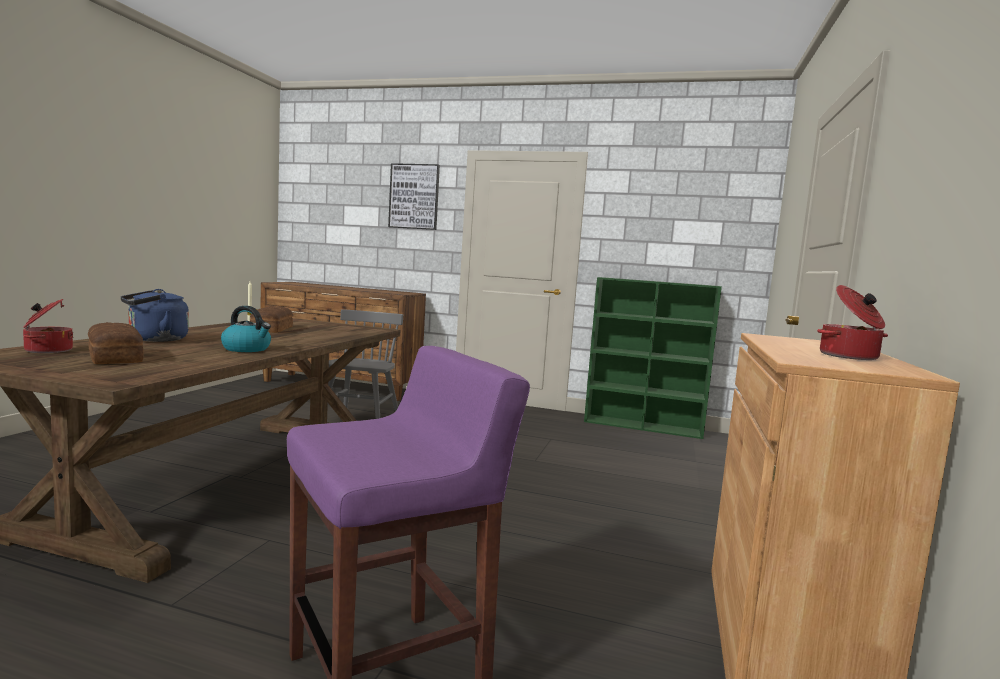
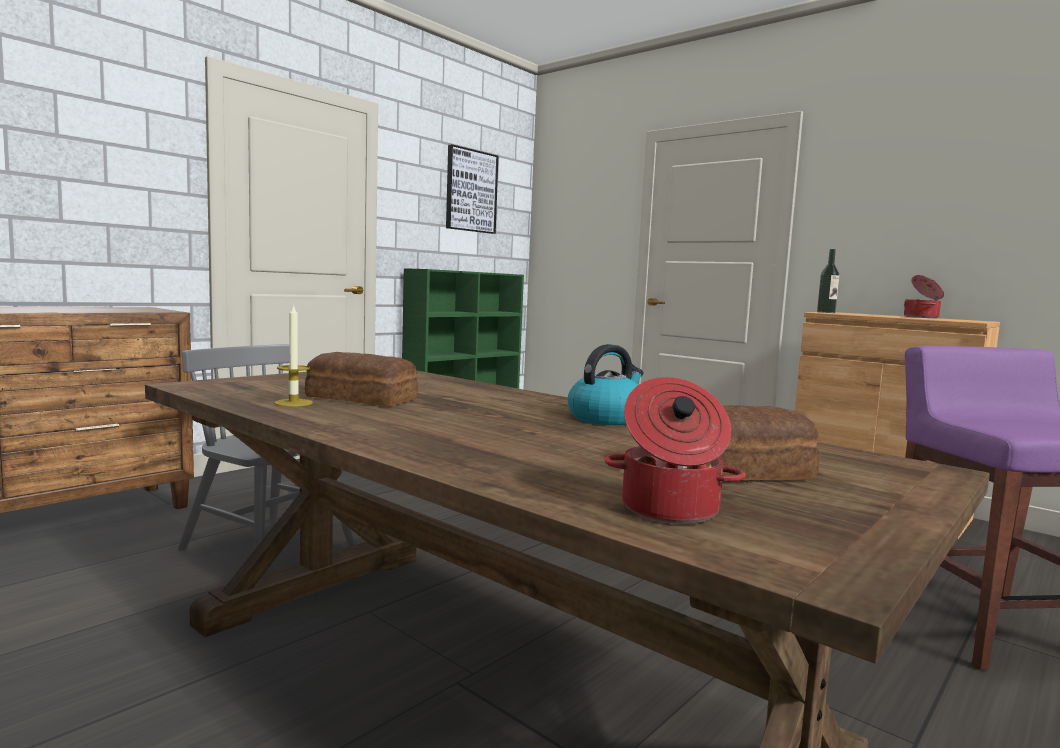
camera: 65 degrees left, 0 degrees up
(154, 339) = (496, 450): blue kettle -> none
(414, 196) = (101, 120): picture -> picture (470, 191)
(764, 336) = (826, 312): none -> bottle

